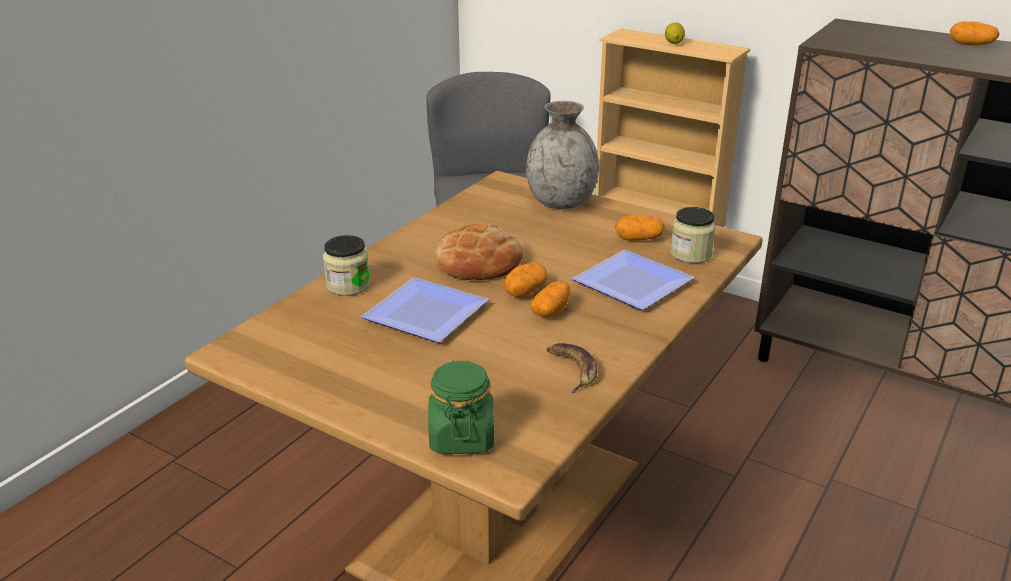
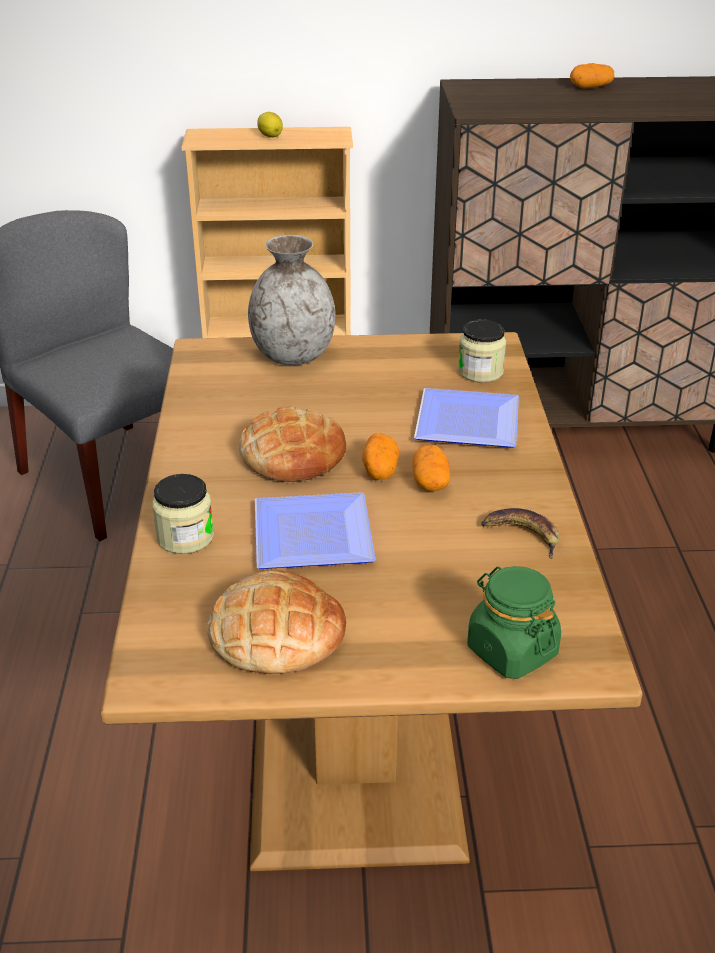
camera: 35 degrees left, 5 degrees up
(328, 359) = (276, 633): none -> bread
(638, 239) = (416, 372): potato -> none

